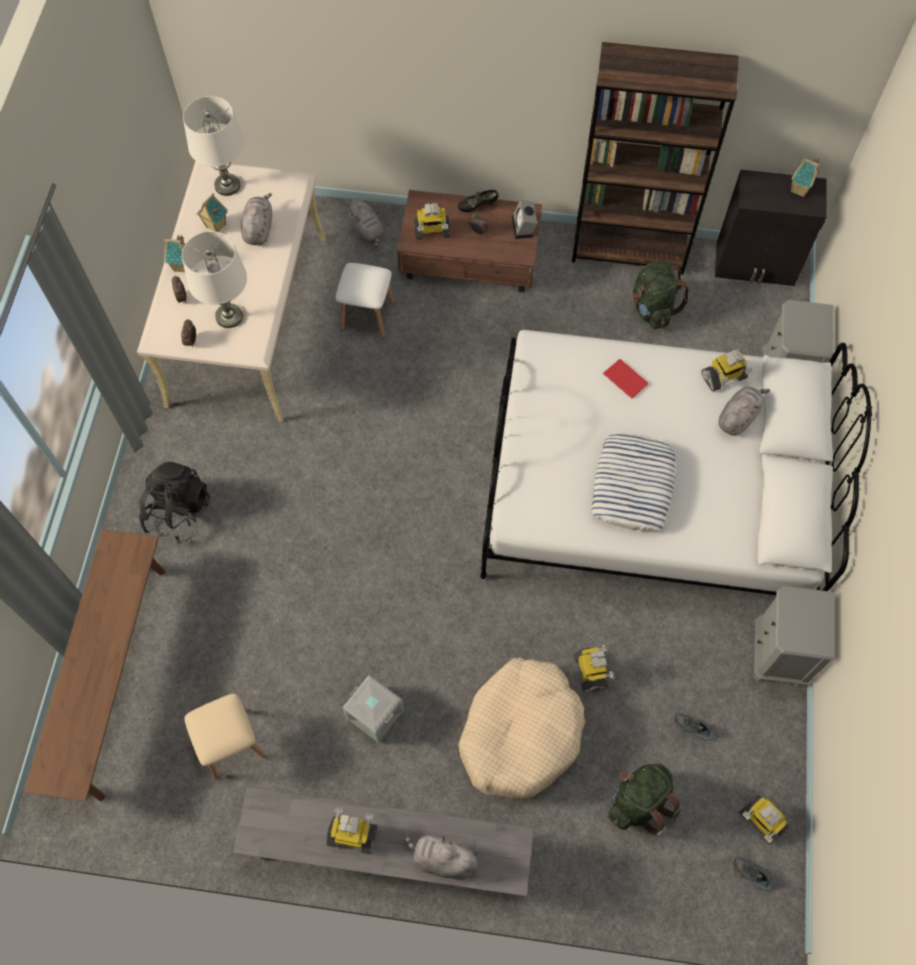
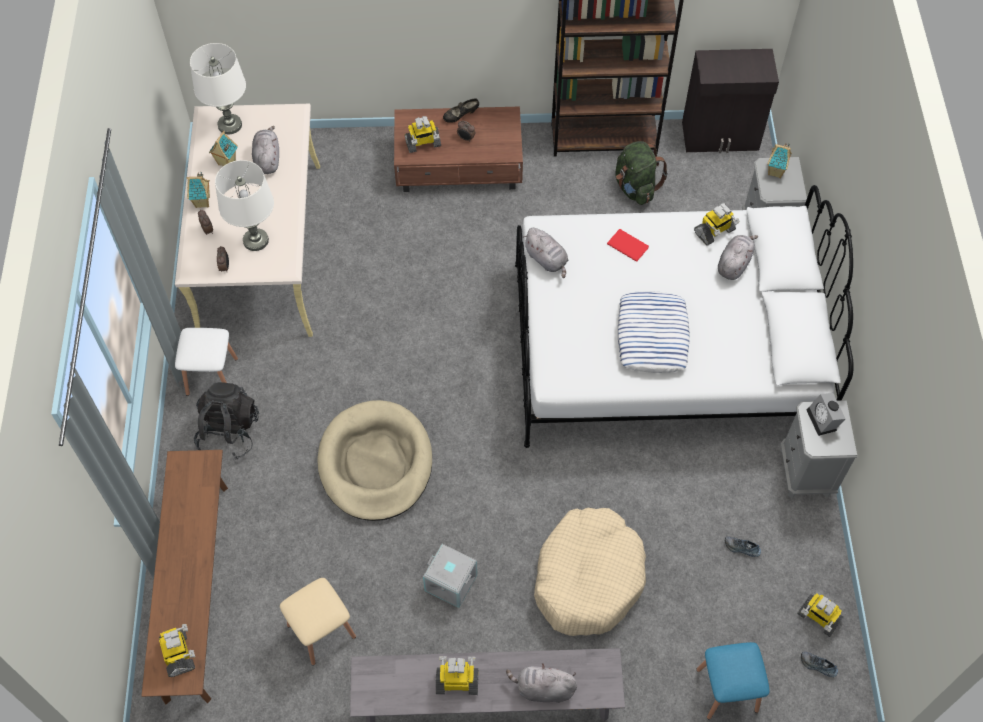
camera: 10 degrees left, 5 degrees down
(322, 570) = (375, 463): none -> beige dog bed
(367, 315) = (373, 230): white stool -> white stool (212, 376)
(368, 231) = (358, 154): grey plush toy -> grey plush toy (547, 260)
(524, 227) = (507, 129): alarm clock -> alarm clock (823, 420)
(591, 672) = (641, 514): toy robot -> toy robot (179, 654)
(639, 802) = (707, 620): green backpack -> none
(646, 884) = (727, 690): none -> blue stool
(800, 190) = (751, 61): toy house -> toy house (776, 172)

